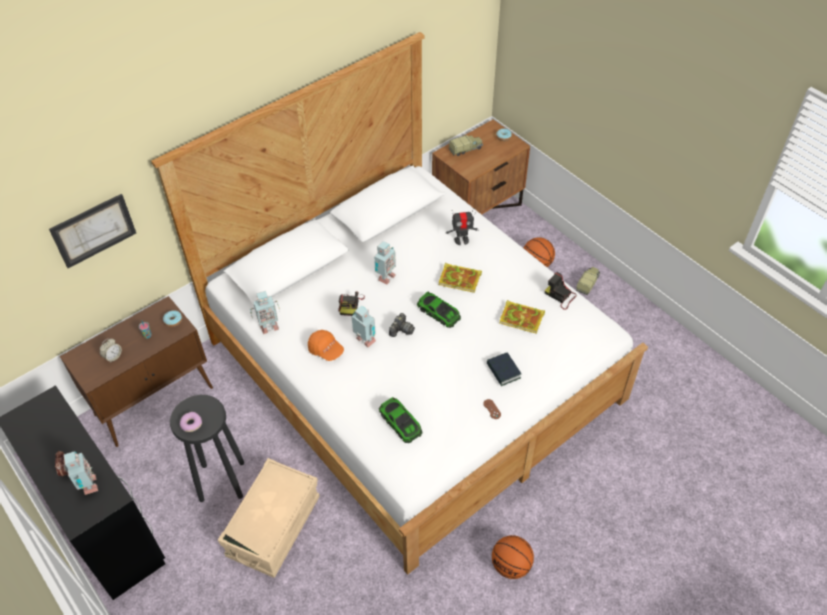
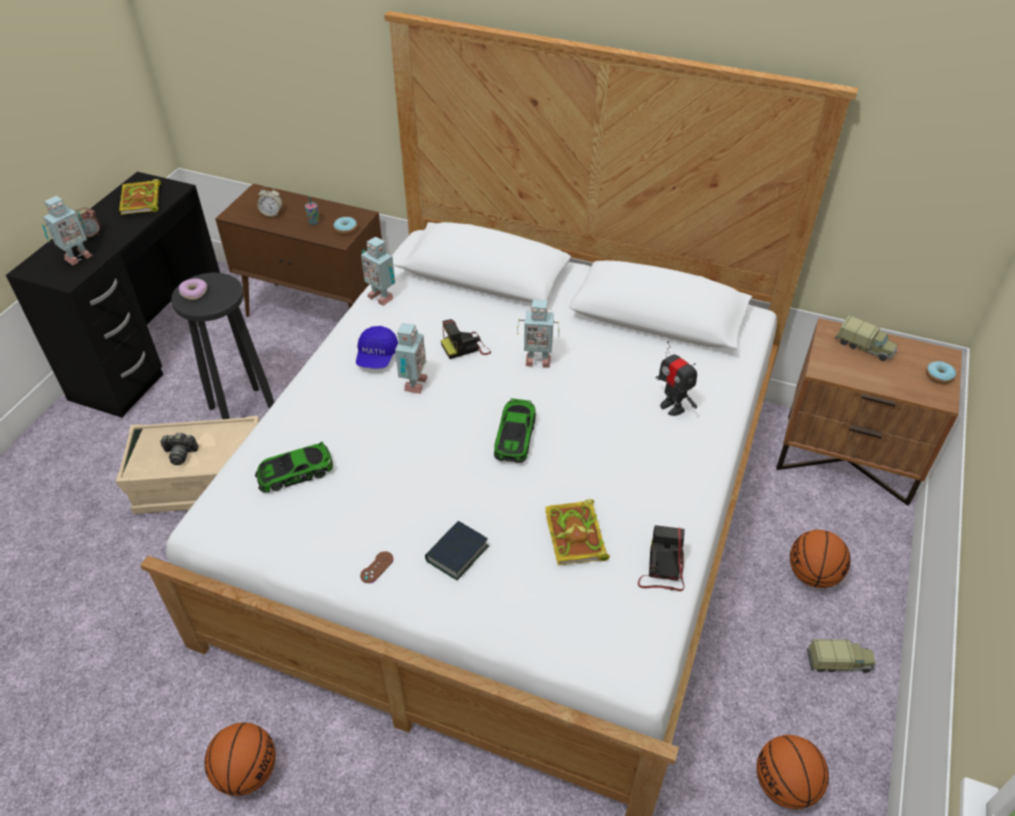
camera: 60 degrees right, 5 degrees down
(93, 230) = (315, 59): picture -> none
(326, 350) = (377, 357): orange cap -> blue cap
(400, 422) = (294, 472): toy car -> toy car turned 45 degrees clockwise
(401, 330) = (455, 410): camera -> camera (180, 454)
(461, 279) = (596, 435): book -> book (141, 201)
(634, 338) = (784, 785): none -> basketball

